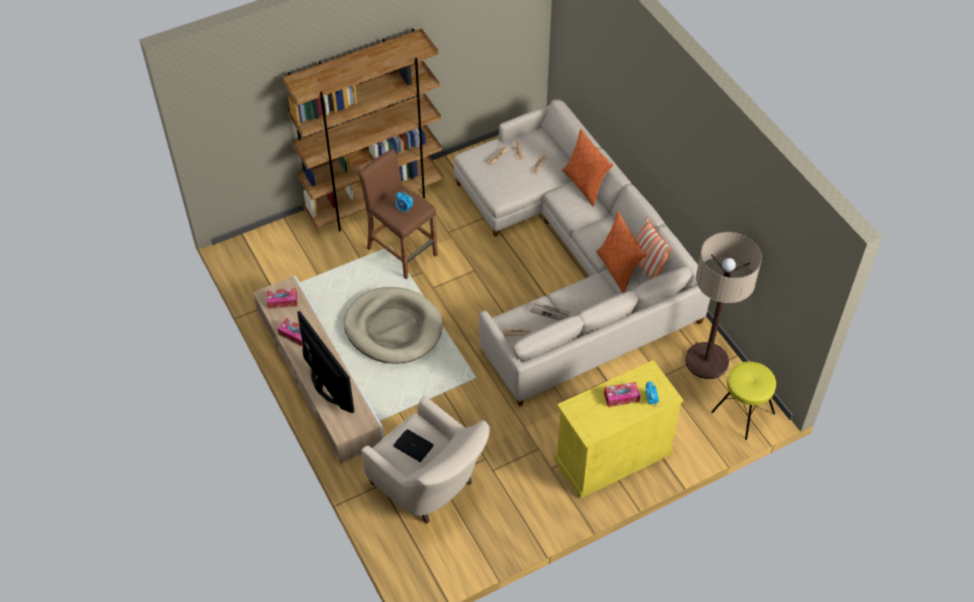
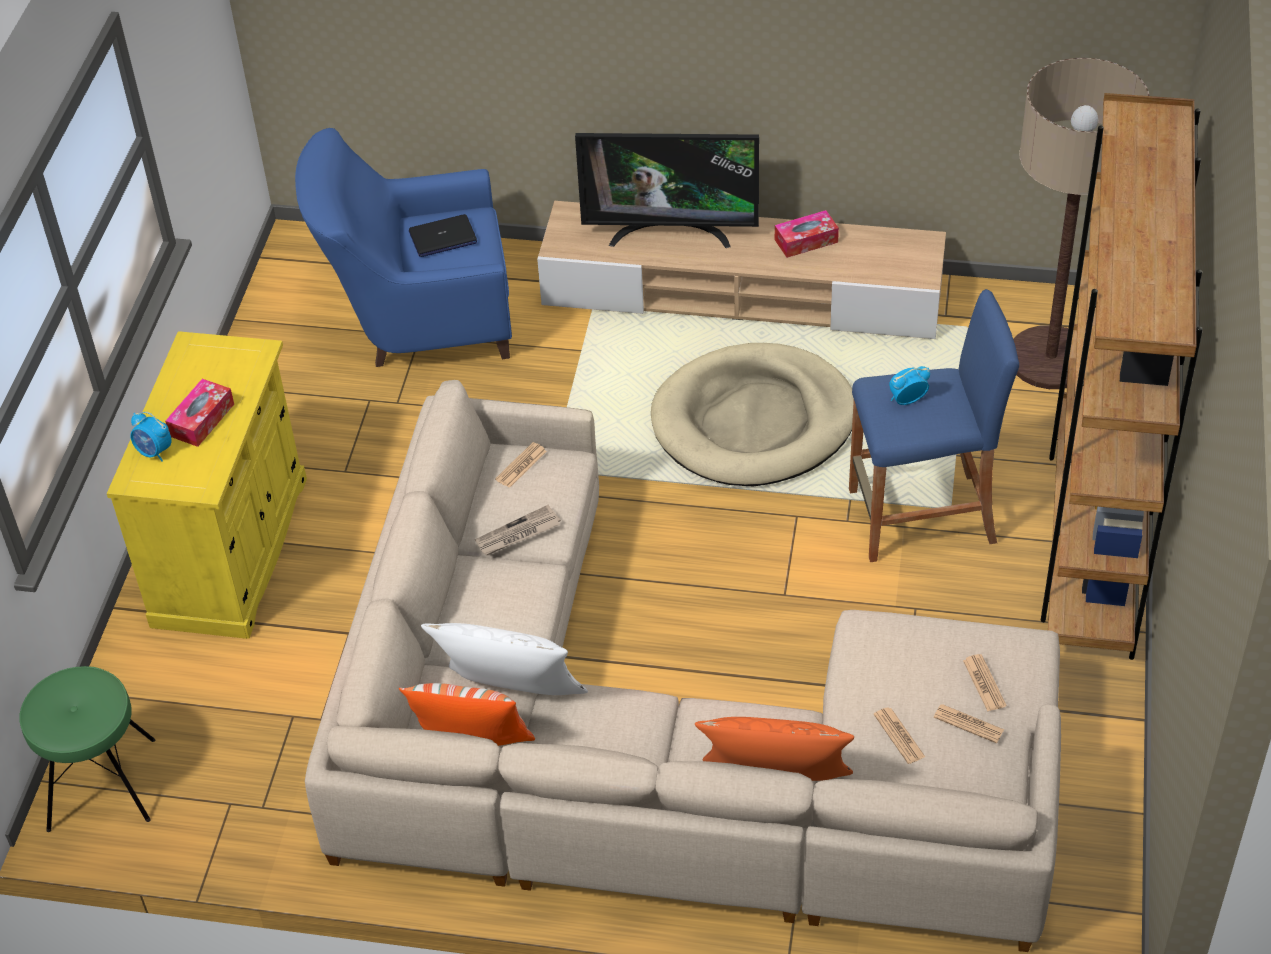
camera: 130 degrees right, 5 degrees down
(282, 301) = (892, 255): tissue box -> none
(402, 252) = (921, 517): brown stool -> blue stool
(430, 487) = (419, 321): beige armchair -> blue armchair
(618, 269) = (511, 698): orange pillow -> white pillow
(706, 361) = (248, 809): floor lamp -> floor lamp (1050, 359)
(743, 413) = (101, 783): yellow stool -> green stool

